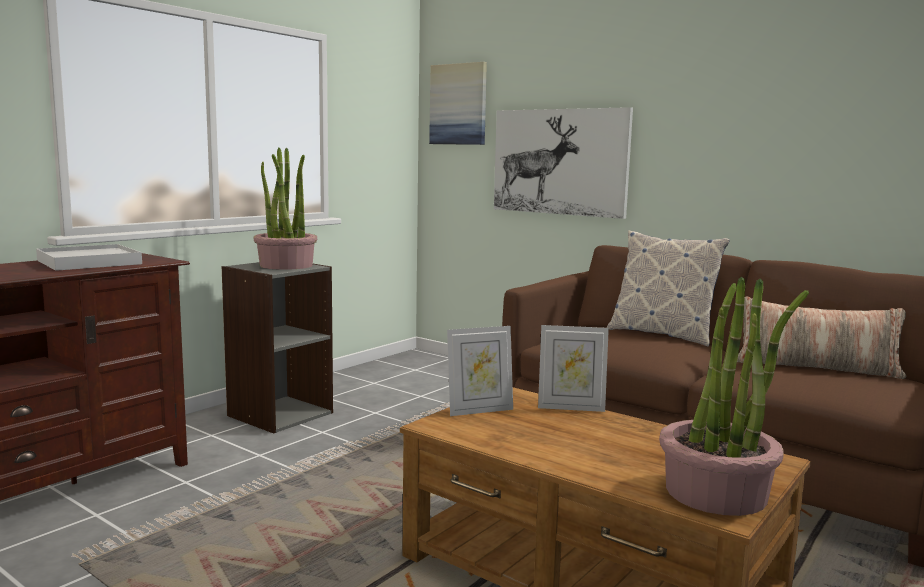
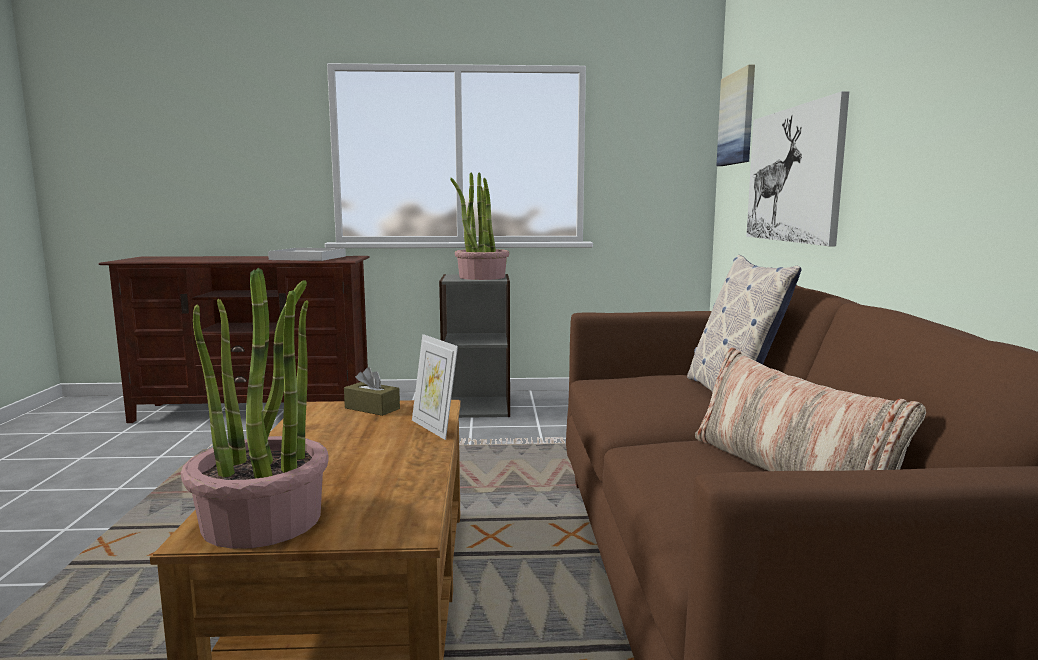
camera: 50 degrees right, 0 degrees up
(479, 410) = (372, 408): picture frame -> brown tissue box

